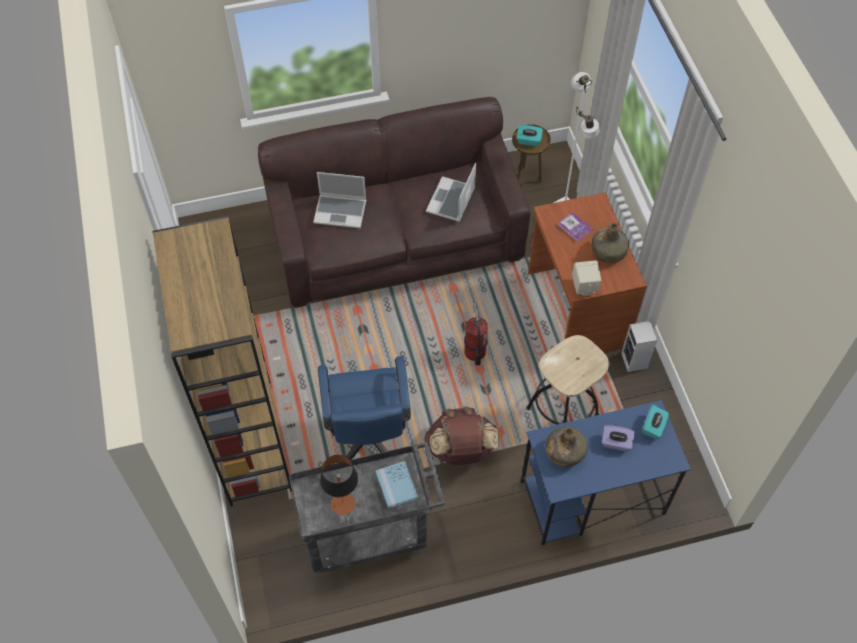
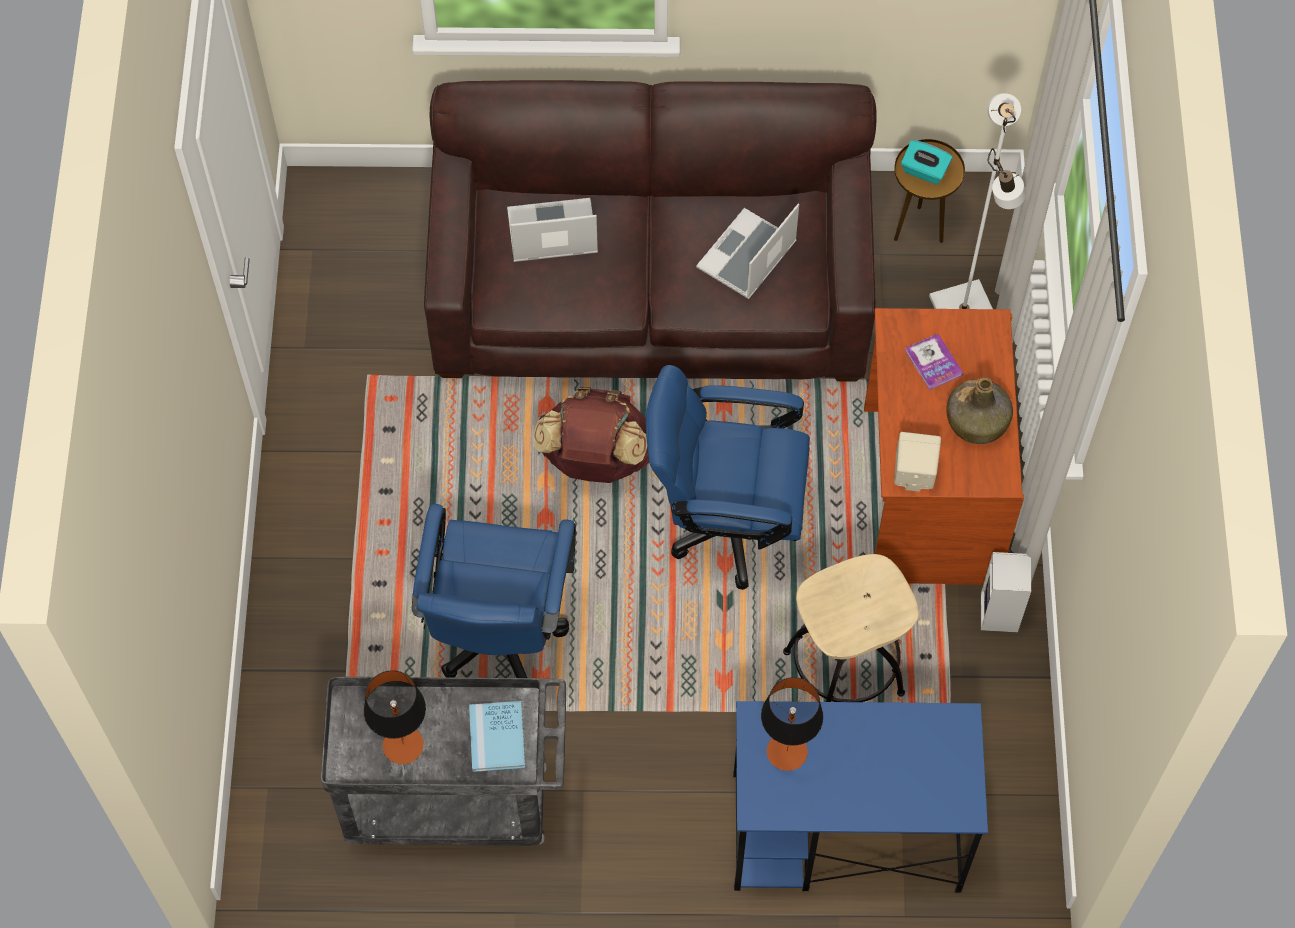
camera: 15 degrees right, 5 degrees up
(250, 443) = (305, 598): brown bookcase -> none
(341, 211) = (551, 233): laptop -> laptop turned 150 degrees clockwise
(461, 450) = (650, 696): brown backpack -> brown backpack (595, 460)
(474, 352) = (725, 531): fire extinguisher -> blue office chair
(564, 452) = (787, 751): green bottle -> table lamp
(616, 443) = (878, 758): purple tissue box -> none
(653, 427) = (950, 746): turquoise tissue box -> none

